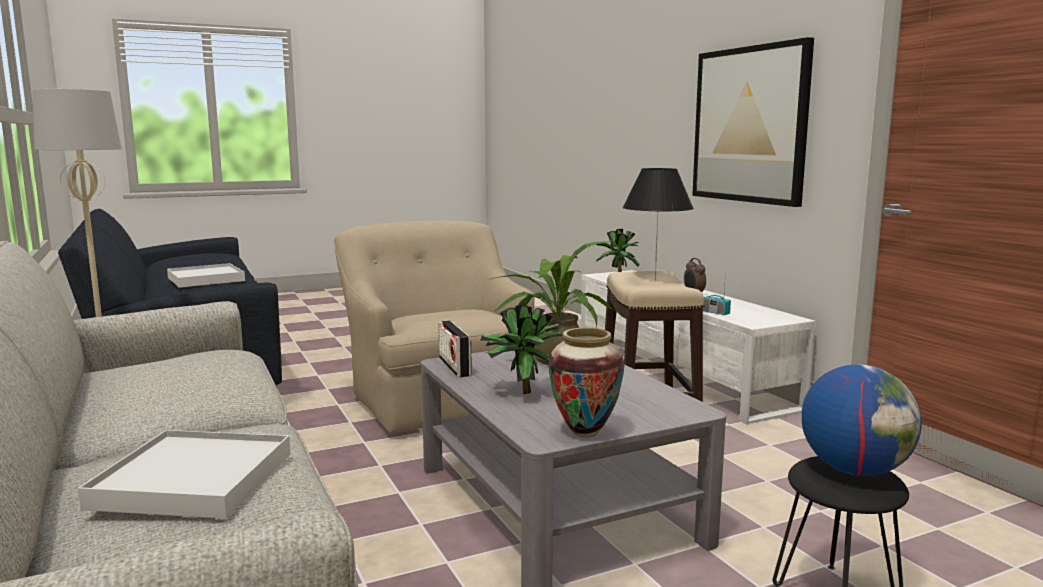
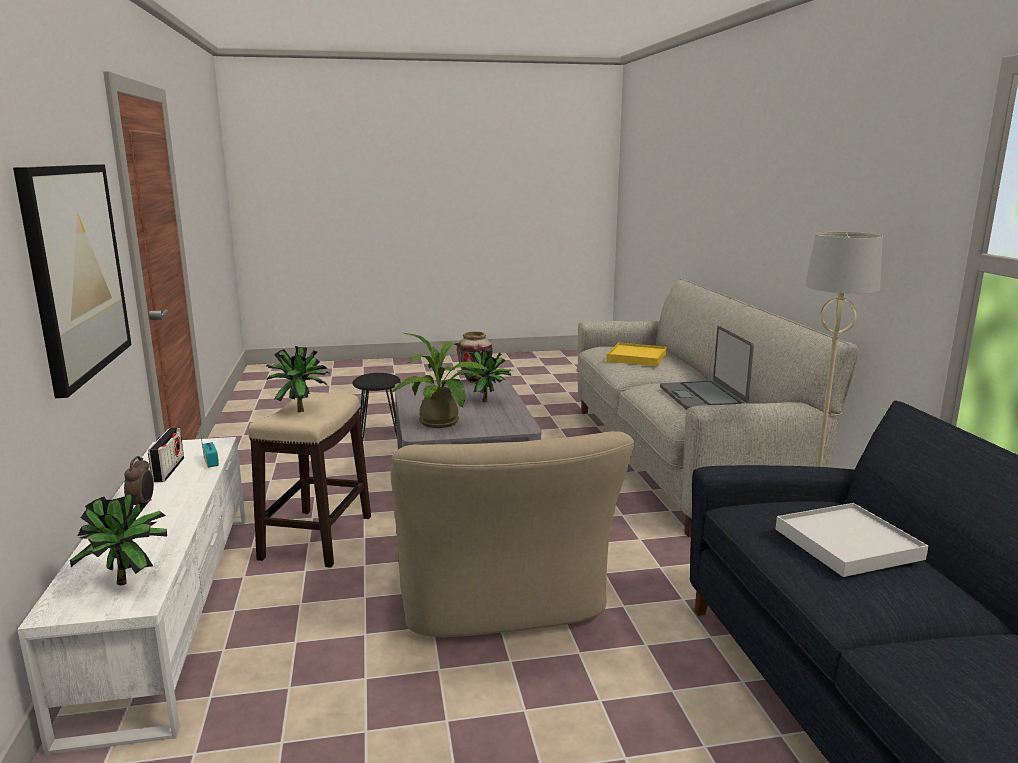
camera: 165 degrees left, 5 degrees up
(160, 377) = (703, 397): none -> laptop
(193, 480) = (637, 357): white tray -> yellow tray
(454, 367) = (518, 423): radio -> radio (168, 470)
(655, 280) = (300, 410): black table lamp -> potted plant
(854, 470) = (372, 377): globe -> none

